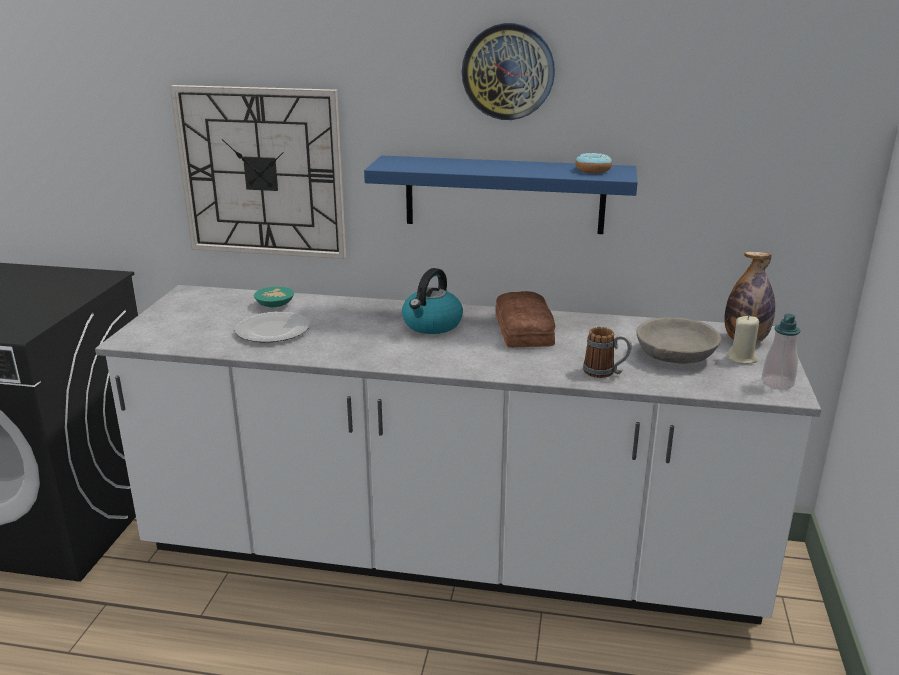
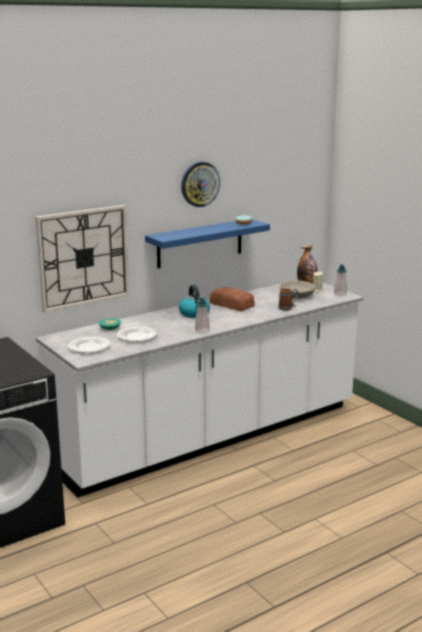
camera: 45 degrees left, 5 degrees down
(183, 323) = (89, 347): none -> plate
(371, 358) = (202, 331): none -> soap dispenser

